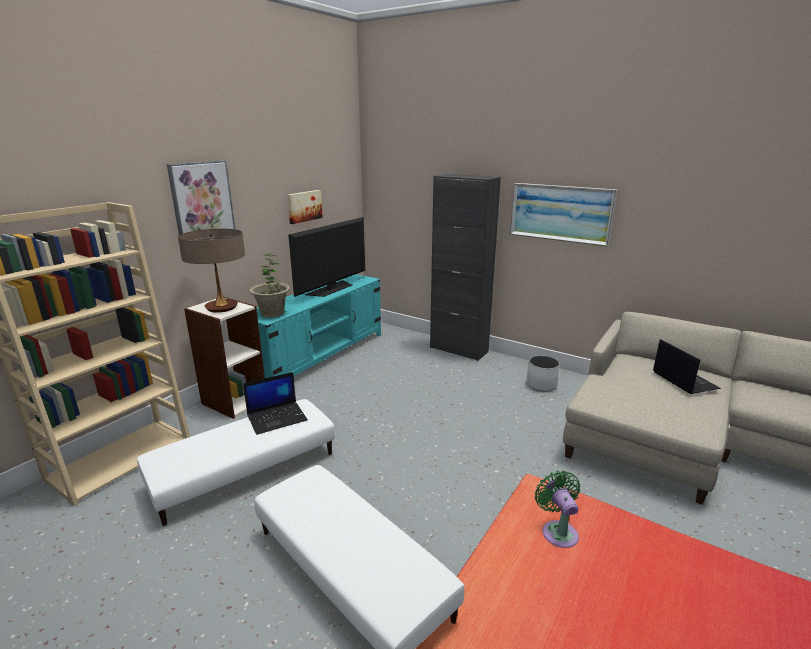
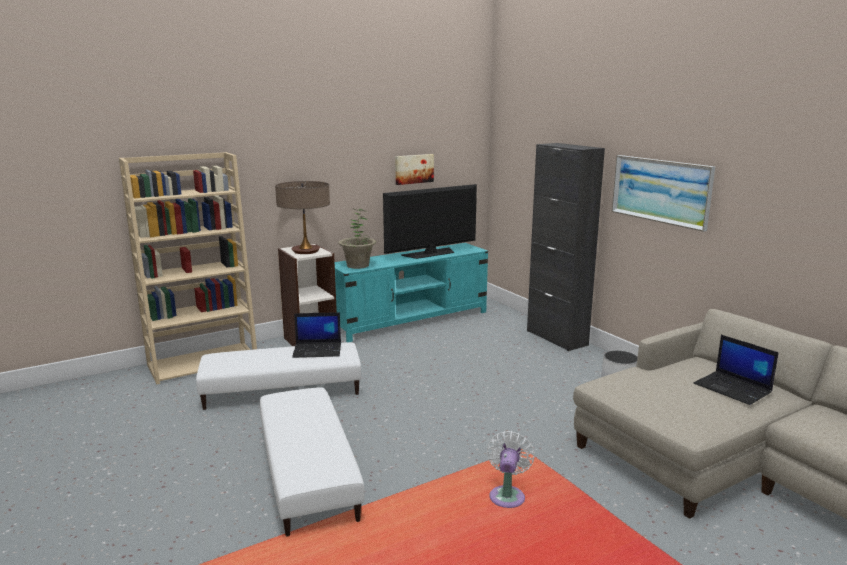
camera: 25 degrees right, 5 degrees down
(202, 201) = (307, 157): picture -> none
(558, 531) = (507, 495): green fan -> white fan
(683, 380) = (733, 388): laptop -> laptop turned 135 degrees clockwise

